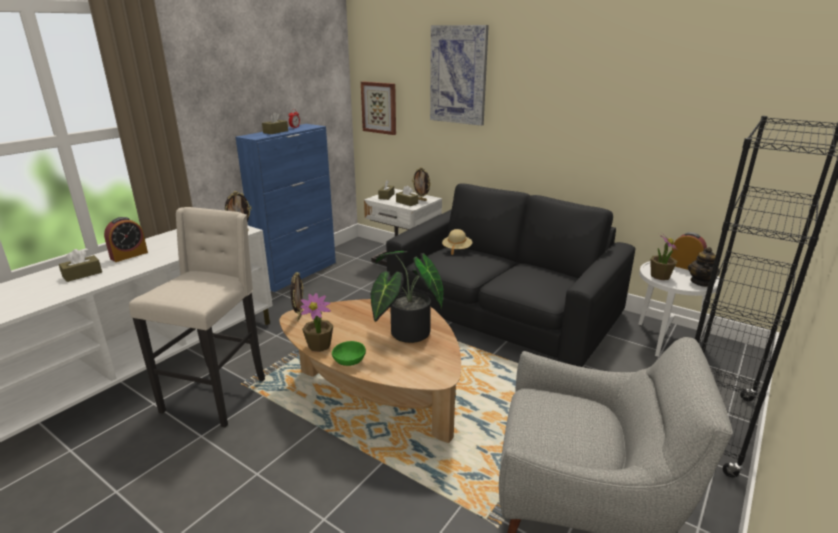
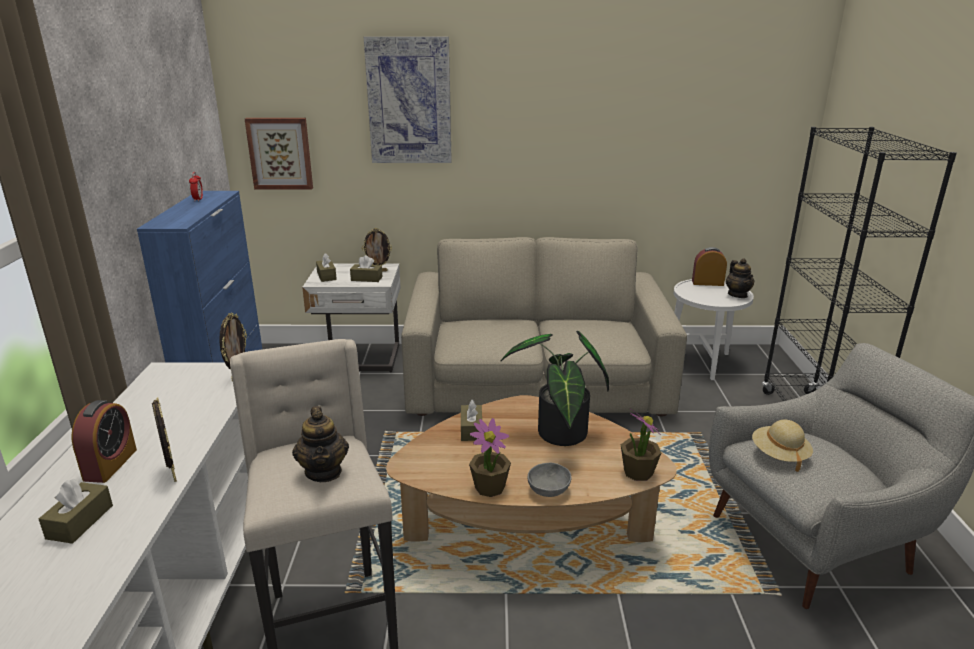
camera: 35 degrees left, 0 degrees up
(193, 289) = (324, 472): none -> teapot
(275, 132) = (185, 210): brown tissue box -> brown tissue box (471, 429)
(299, 316) = (412, 464): picture frame -> picture frame (172, 474)
(349, 362) = (549, 491): green bowl -> grey bowl
(456, 249) = (472, 323): beige hat -> beige hat (779, 455)
(503, 310) = (536, 381): black sofa -> beige sofa
(660, 276) = (703, 298): potted plant -> potted plant (637, 472)

